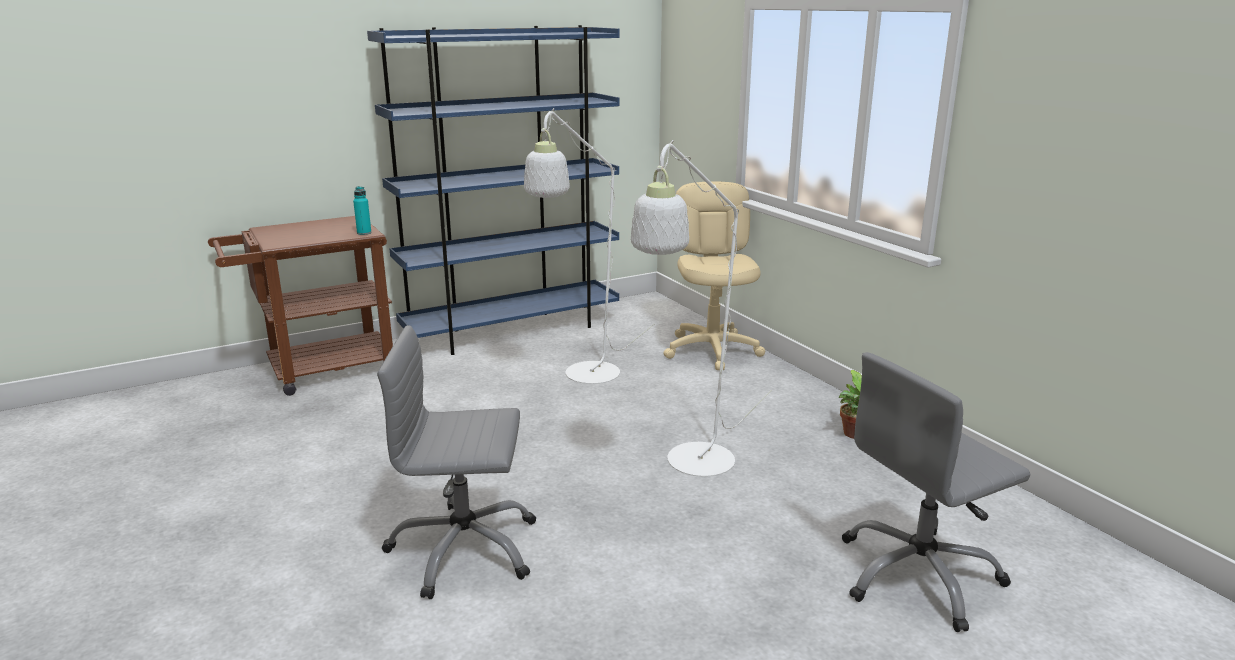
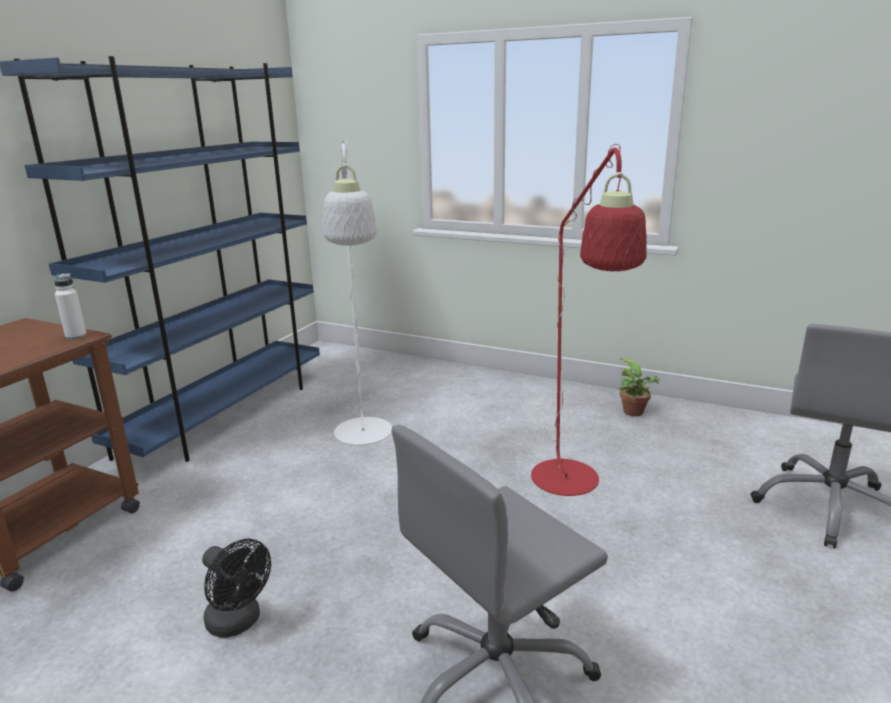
camera: 35 degrees left, 0 degrees up
(364, 233) = (76, 336): turquoise bottle -> white bottle
(370, 457) = (239, 623): none -> black fan
(693, 467) = (569, 487): white floor lamp -> red floor lamp
(712, 350) = (438, 378): beige office chair -> none

